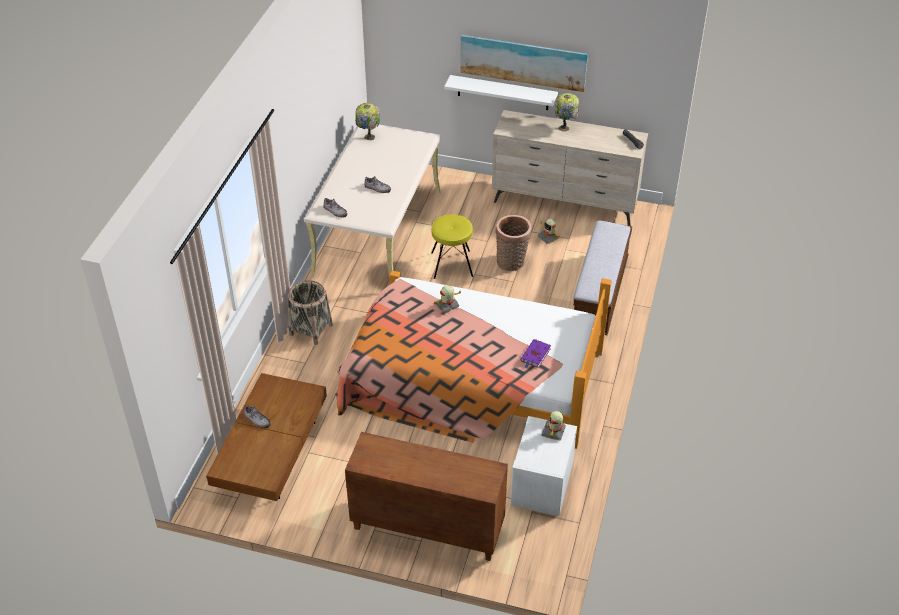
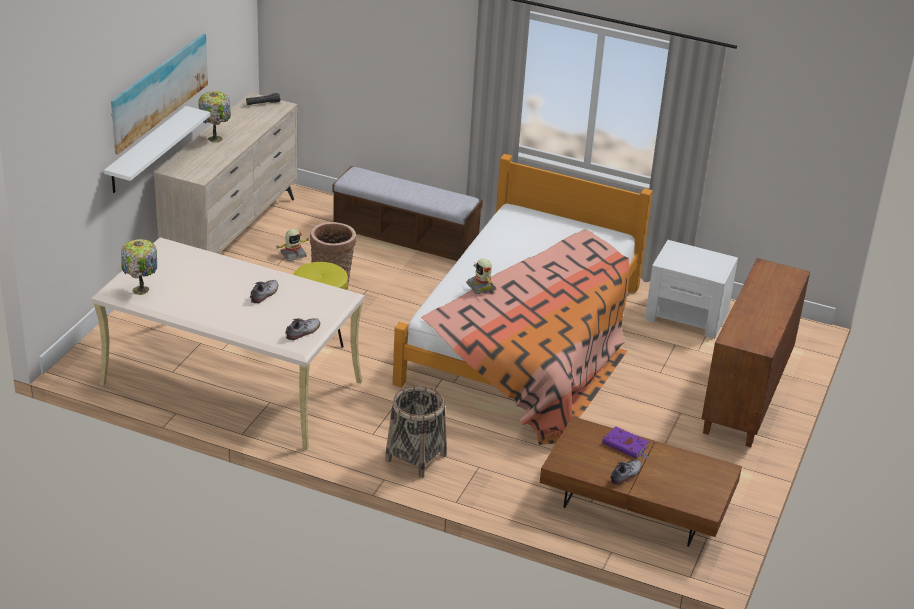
camera: 85 degrees left, 10 degrees down
(535, 355) = (571, 242): purple book -> purple book (626, 445)
(554, 431) = (675, 253): toy robot -> none

